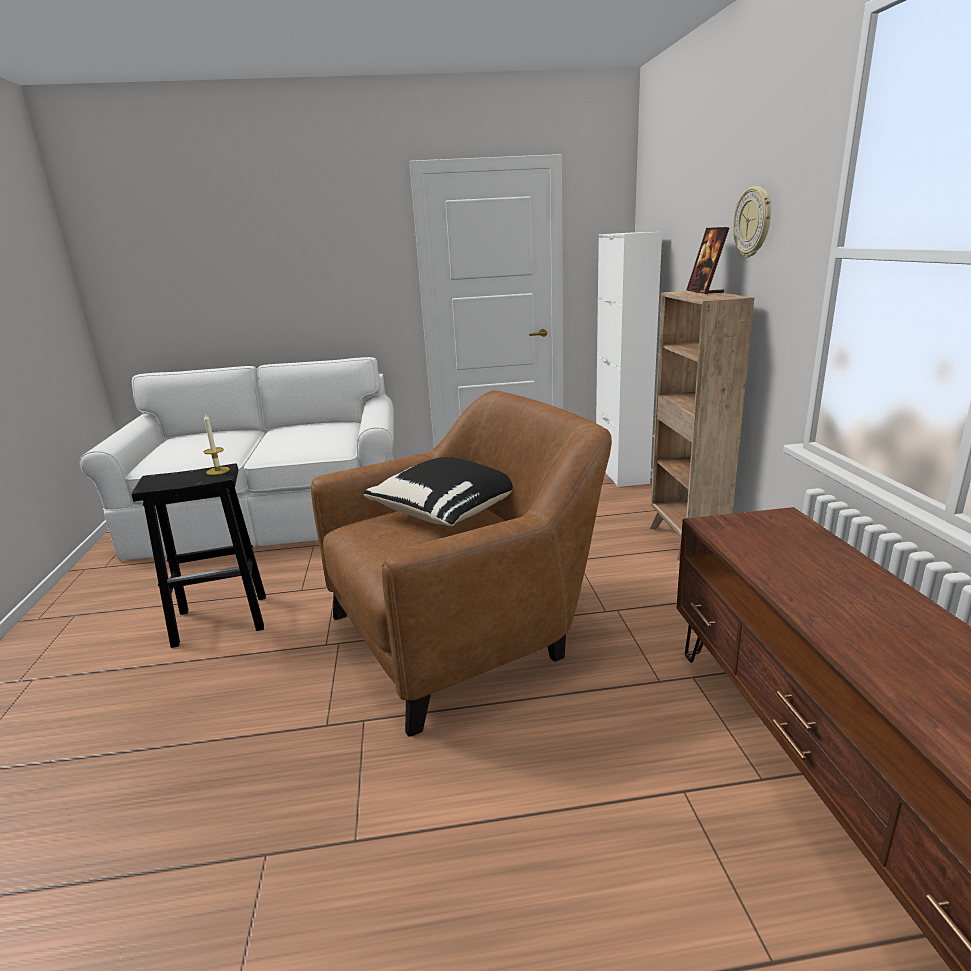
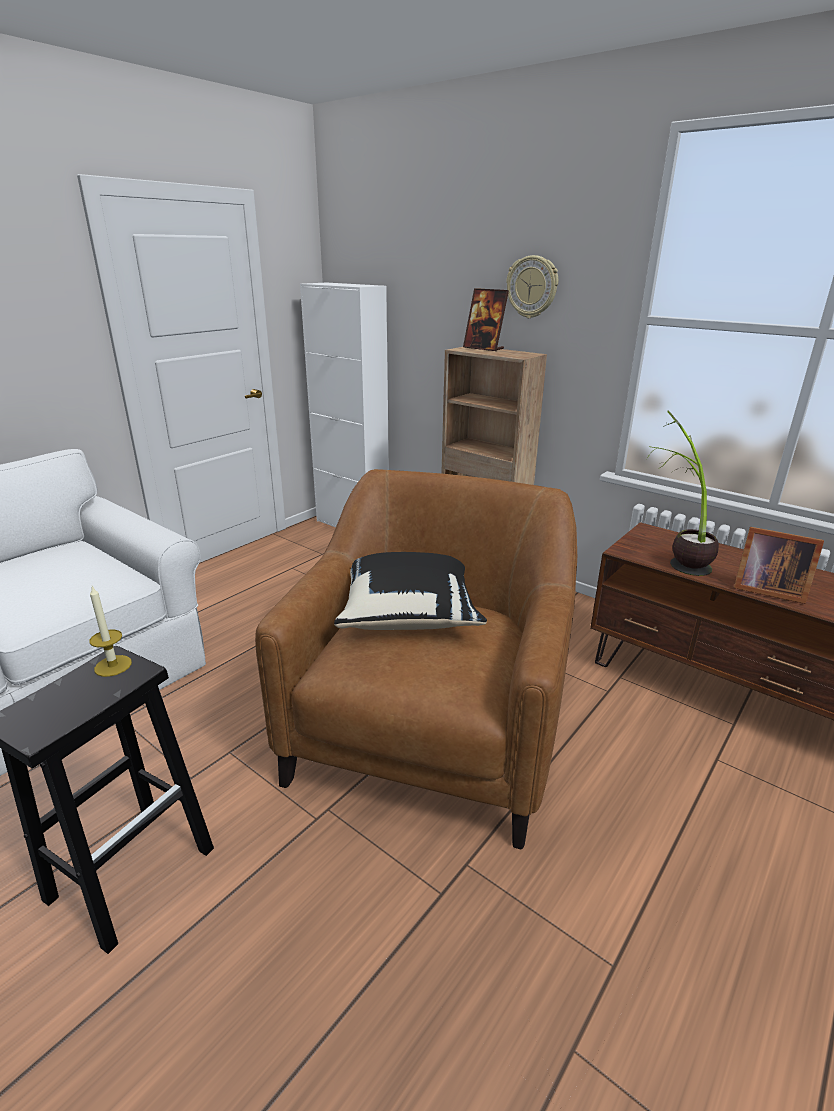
camera: 45 degrees left, 5 degrees up
(765, 543) = (676, 555): none -> potted plant
(810, 604) = (765, 589): none -> picture frame

